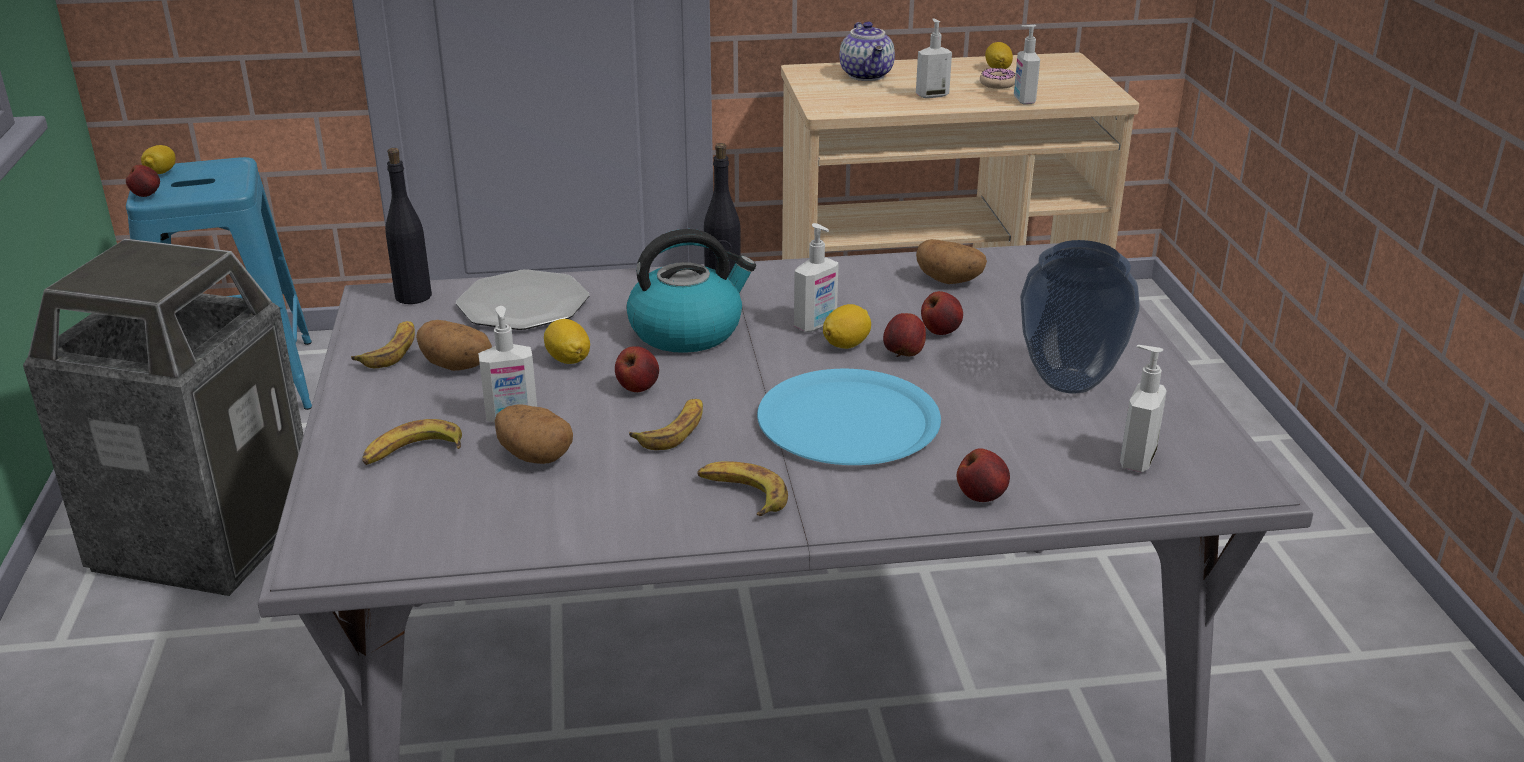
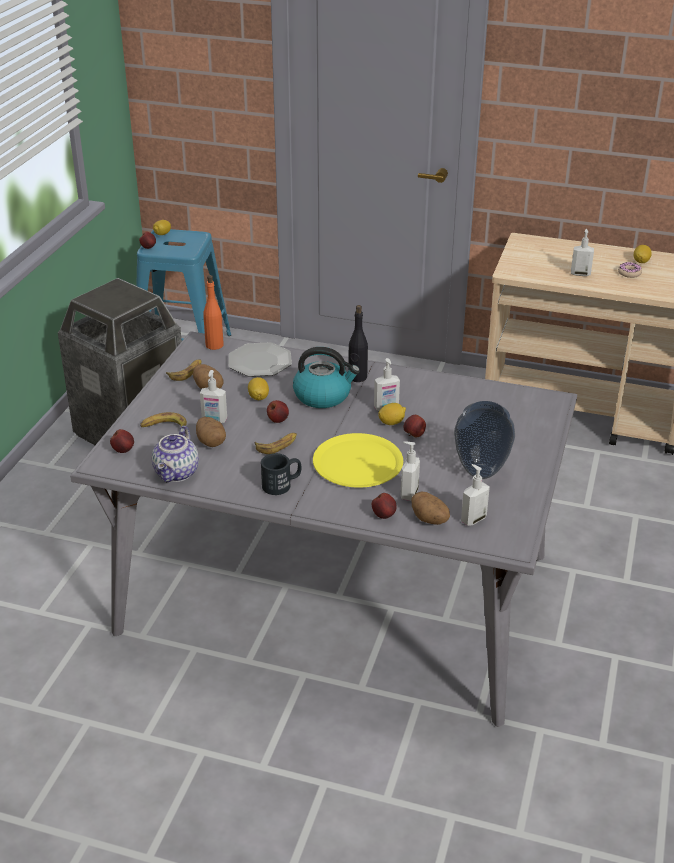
camera: 25 degrees right, 5 degrees up
(413, 296) = (214, 345): black bottle -> orange bottle
(742, 495) = (282, 484): banana -> black mug
(849, 421) = (358, 462): blue plate -> yellow plate
(867, 75) = (555, 251): teapot -> teapot (177, 473)
(940, 331) = (443, 427): apple -> apple (123, 450)
(949, 281) = (476, 399): potato -> potato (430, 519)
(1023, 100) = (633, 289): soap dispenser -> soap dispenser (408, 493)

